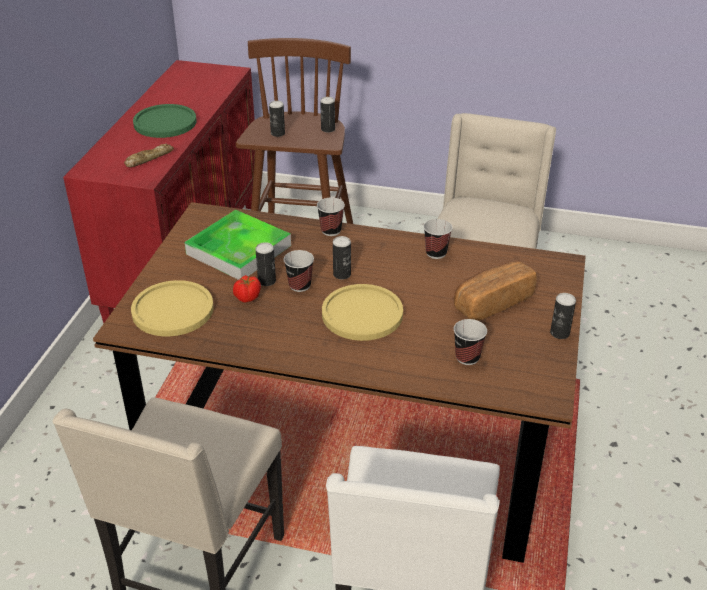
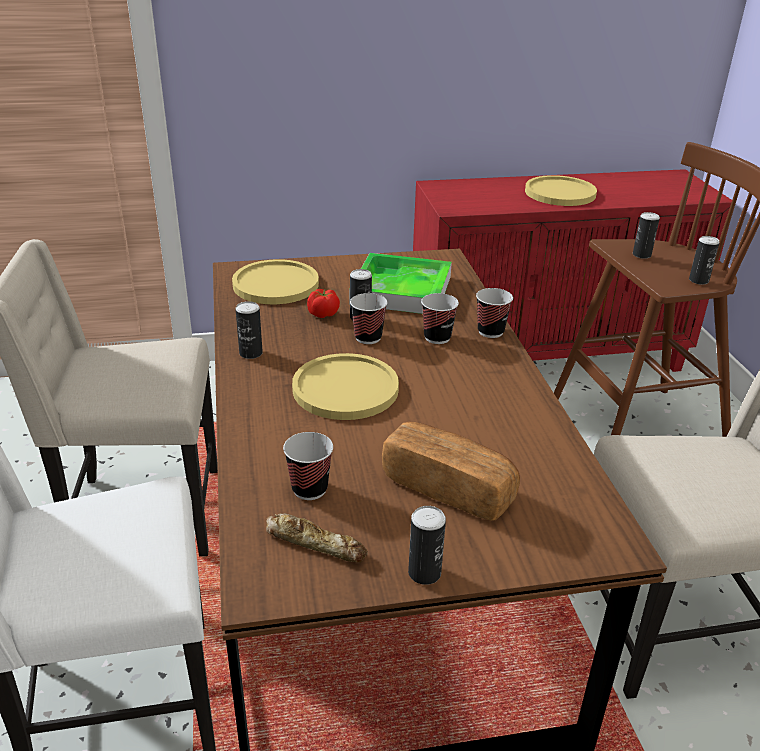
camera: 65 degrees right, 5 degrees down
(148, 158) = (487, 202): bread -> bread (315, 543)
(165, 122) = (560, 193): green plate -> yellow plate
(342, 274) = (411, 358): can -> can (251, 353)
(436, 253) = (520, 415): cup -> cup (437, 337)

